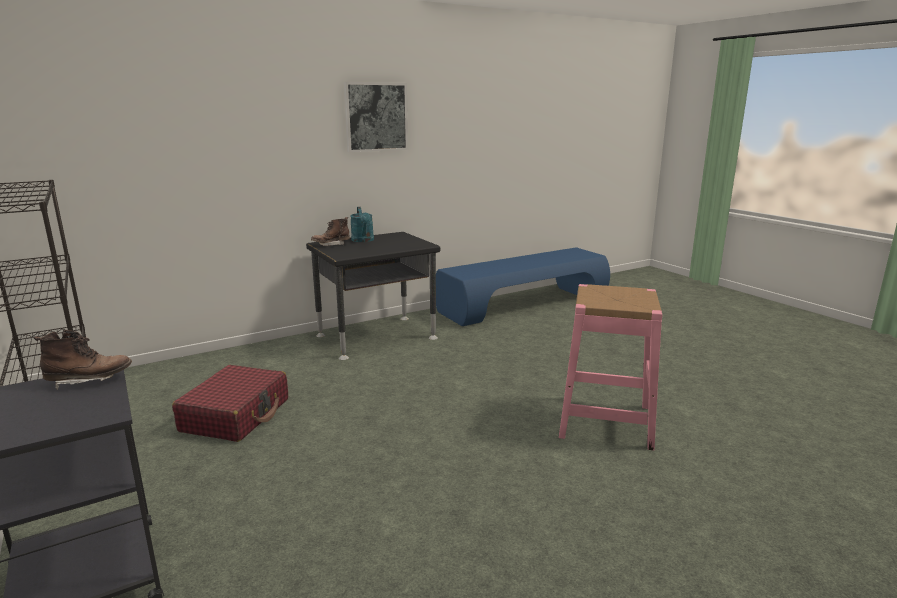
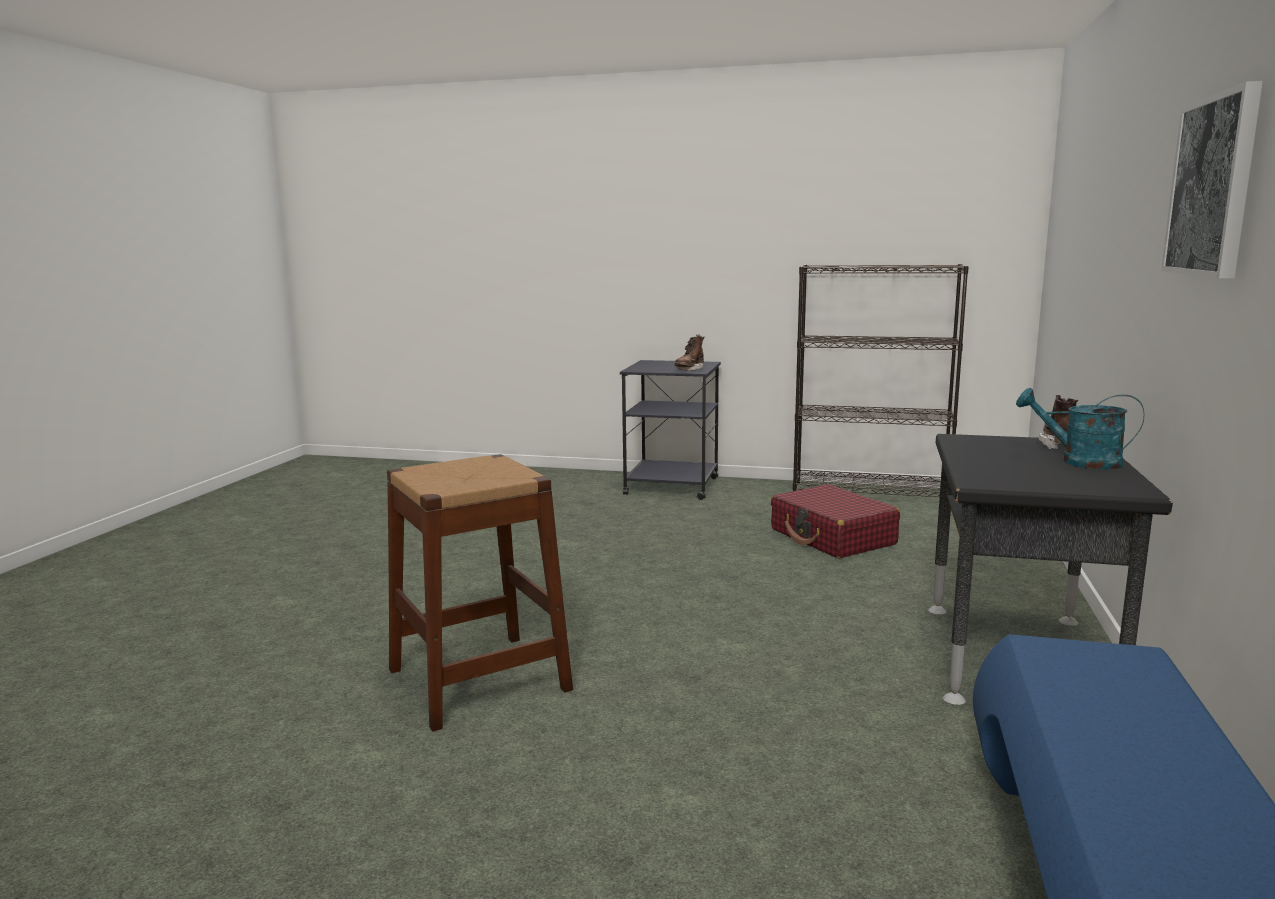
camera: 135 degrees right, 5 degrees down
(605, 421) = (478, 679): pink stool -> brown stool

